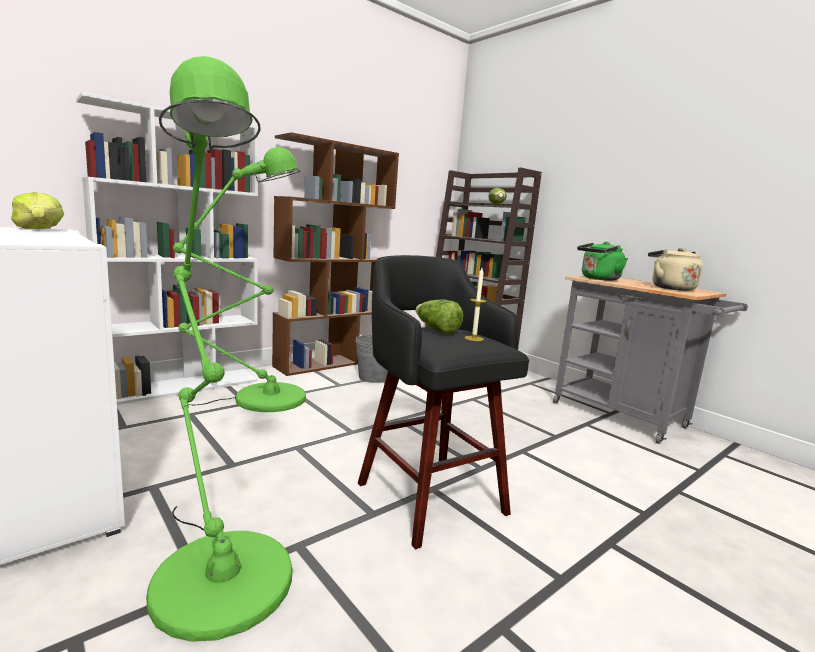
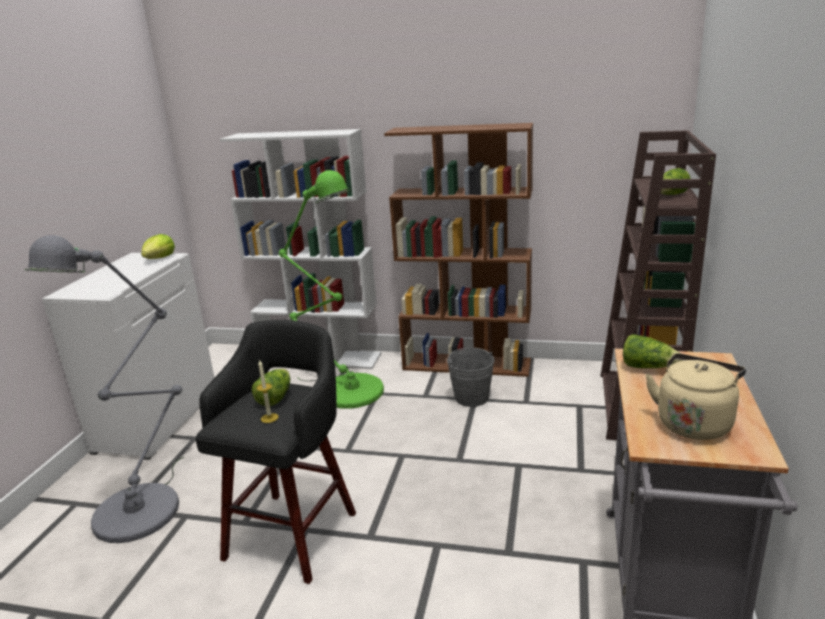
camera: 55 degrees right, 10 degrees up
(218, 569) = (144, 505): green floor lamp -> grey floor lamp
(598, 279) = (648, 367): green kettle -> lettuce

